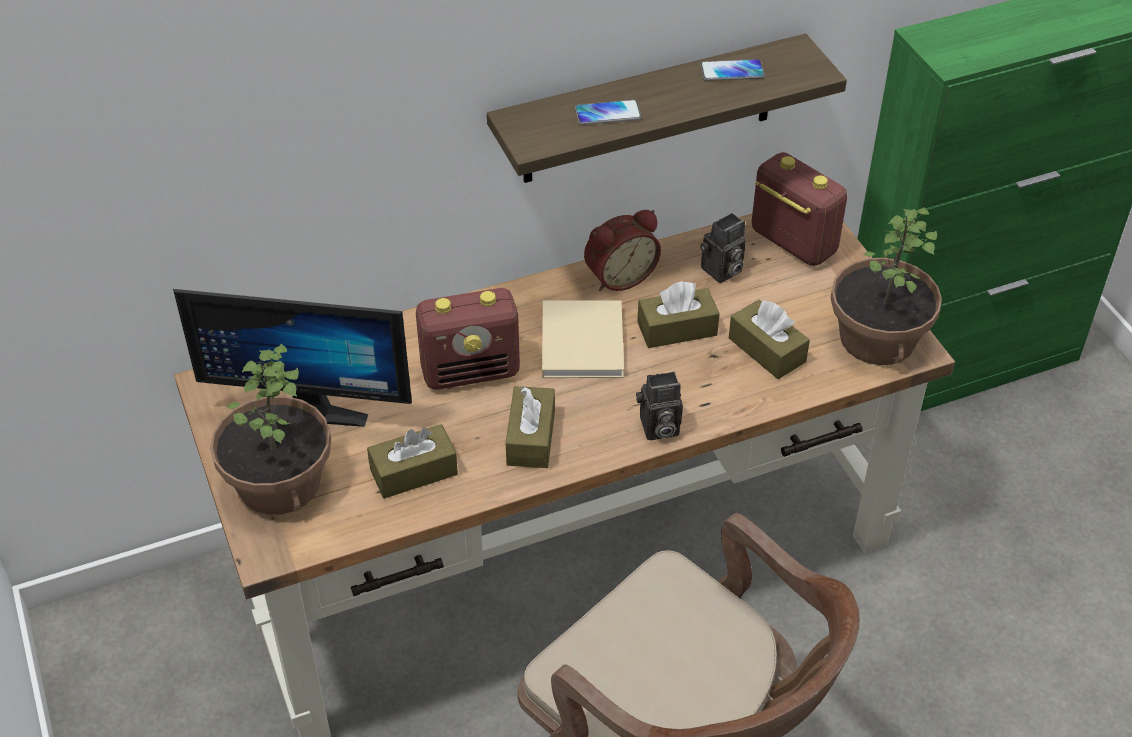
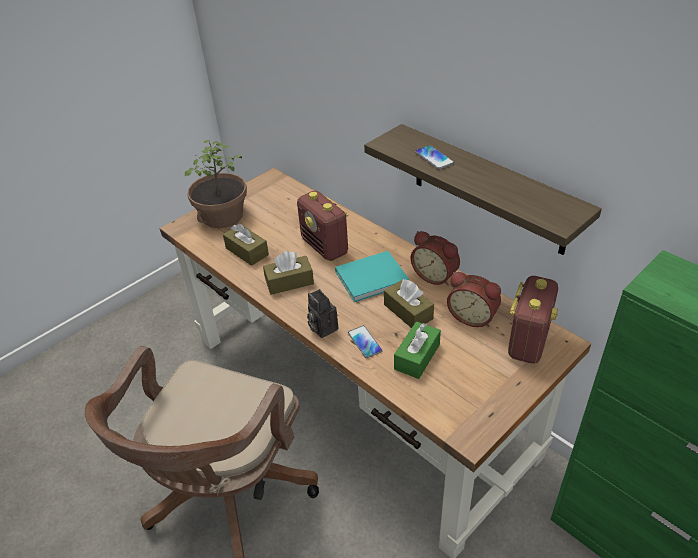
camera: 70 degrees right, 5 degrees down
(313, 404) = (275, 208): monitor -> none
(582, 340) = (373, 277): beige book -> turquoise book
(721, 271) = (473, 316): camera -> alarm clock
(732, 71) = (522, 189): phone -> phone (364, 342)
(767, 350) = (417, 357): brown tissue box -> green tissue box
(876, 338) = (466, 410): potted plant -> none

